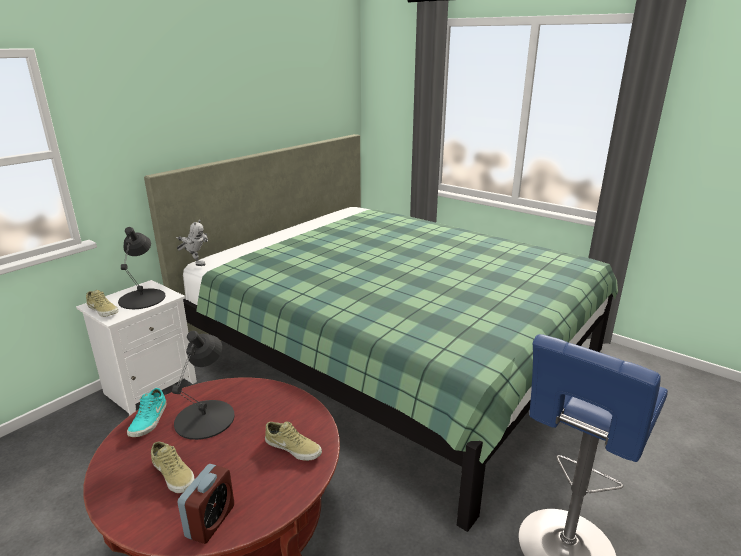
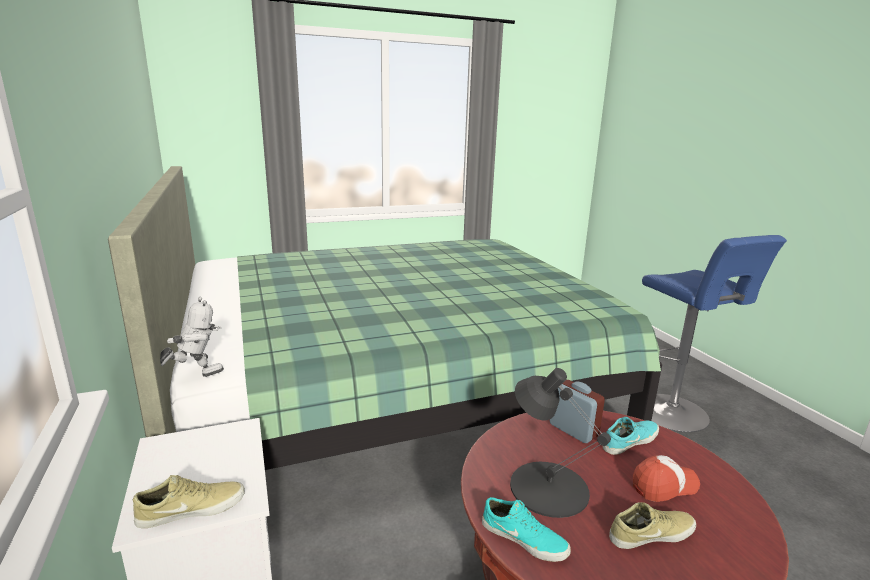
camera: 60 degrees left, 5 degrees down
(142, 298) = (208, 457): black table lamp -> none
(210, 521) = (735, 519): alarm clock -> alarm clock (573, 430)
(237, 475) = (664, 486): none -> cap
(294, 447) = (629, 440): beige shoe -> turquoise shoe

